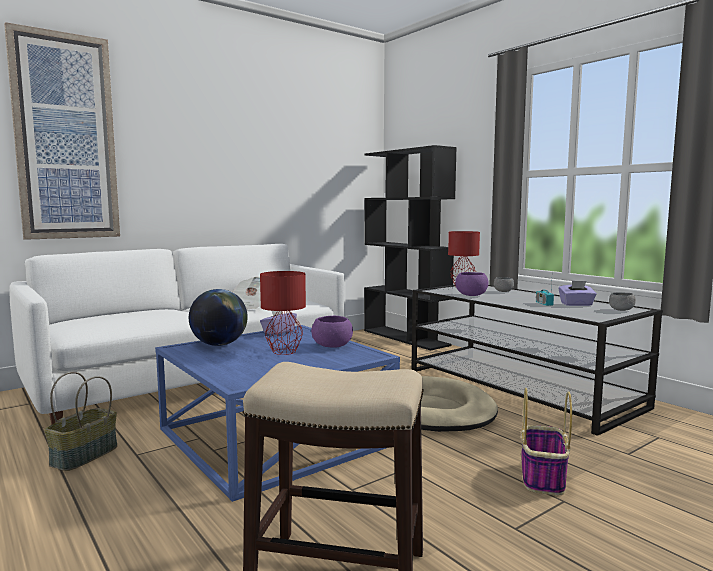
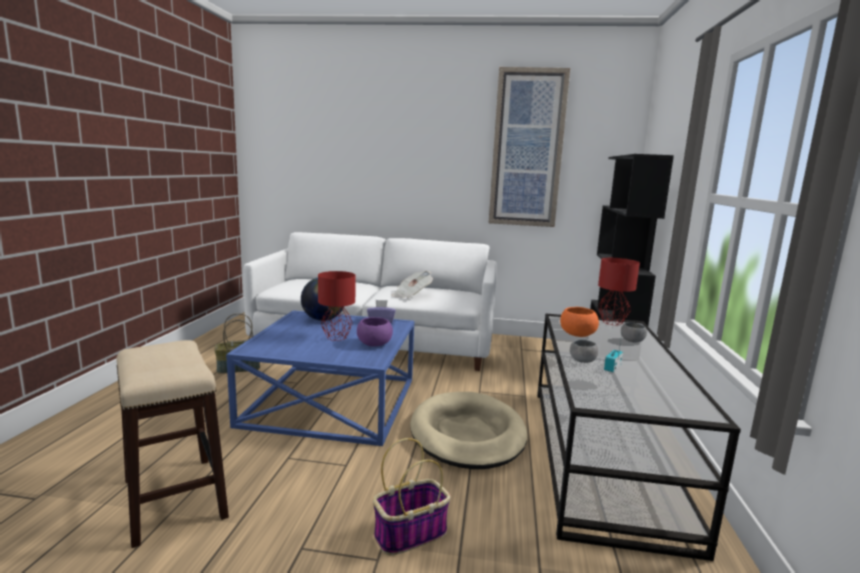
camera: 45 degrees right, 5 degrees up
(65, 138) = (330, 149): picture -> picture (527, 149)
(471, 295) = (577, 334): purple bowl -> orange bowl
(576, 304) = (650, 381): purple tissue box -> none
(621, 310) = (677, 407): grey bowl -> grey bowl (582, 361)

